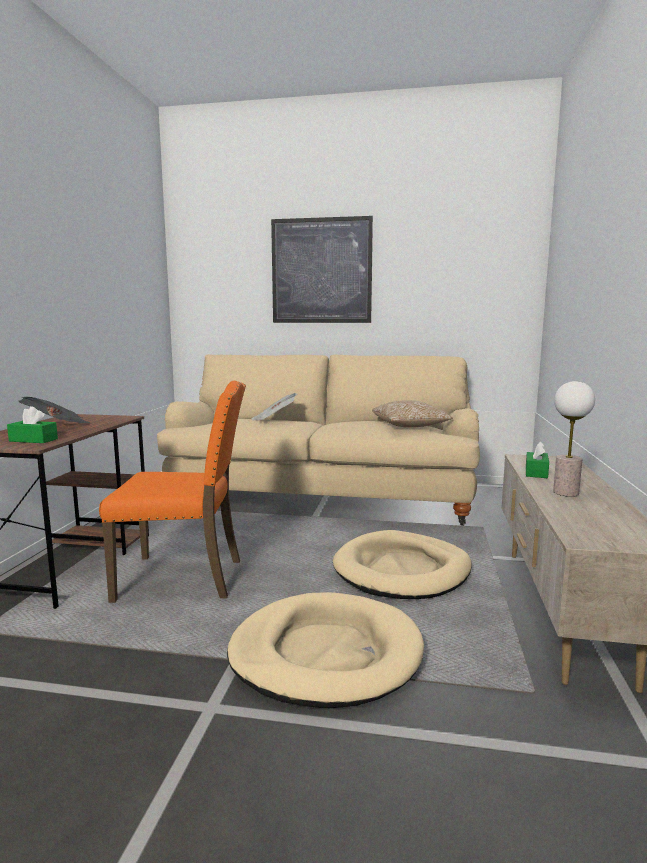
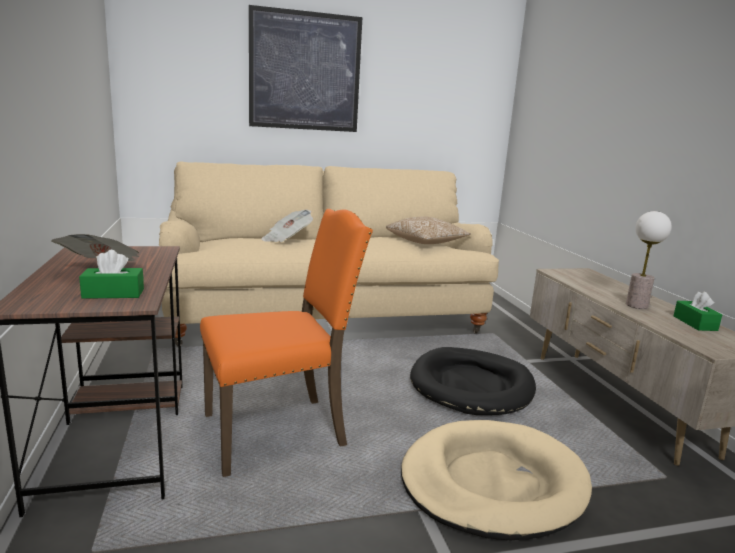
camera: 25 degrees left, 5 degrees up
(402, 570) = (471, 385): beige dog bed -> black dog bed
(536, 472) = (587, 286): green tissue box -> green tissue box (695, 323)

